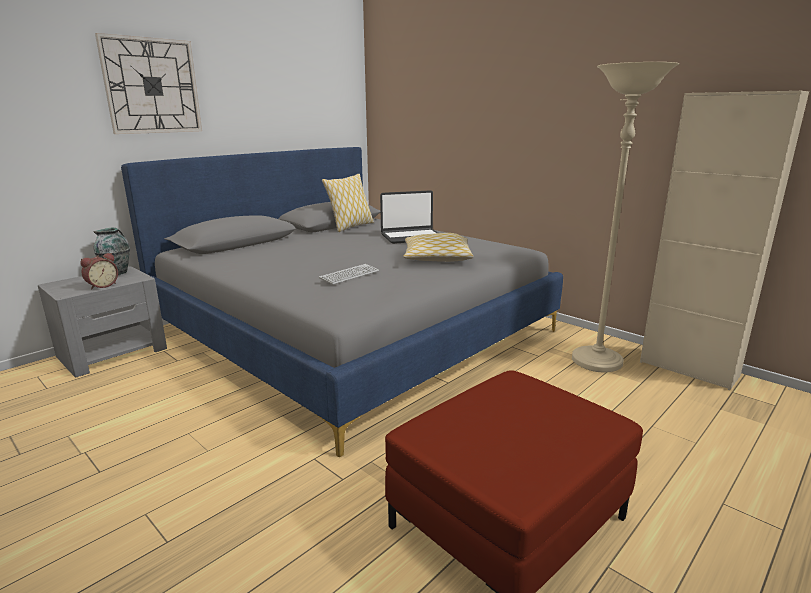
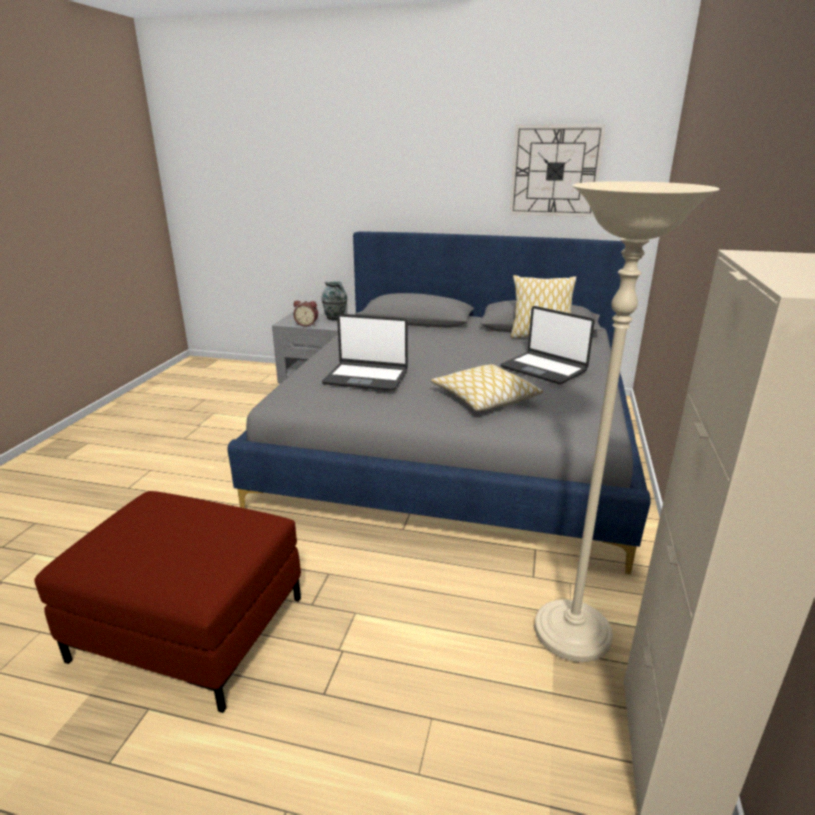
camera: 60 degrees right, 5 degrees up
(152, 86) = (393, 165): wall clock -> wall clock (555, 171)
(349, 275) = (366, 377): keyboard -> laptop

